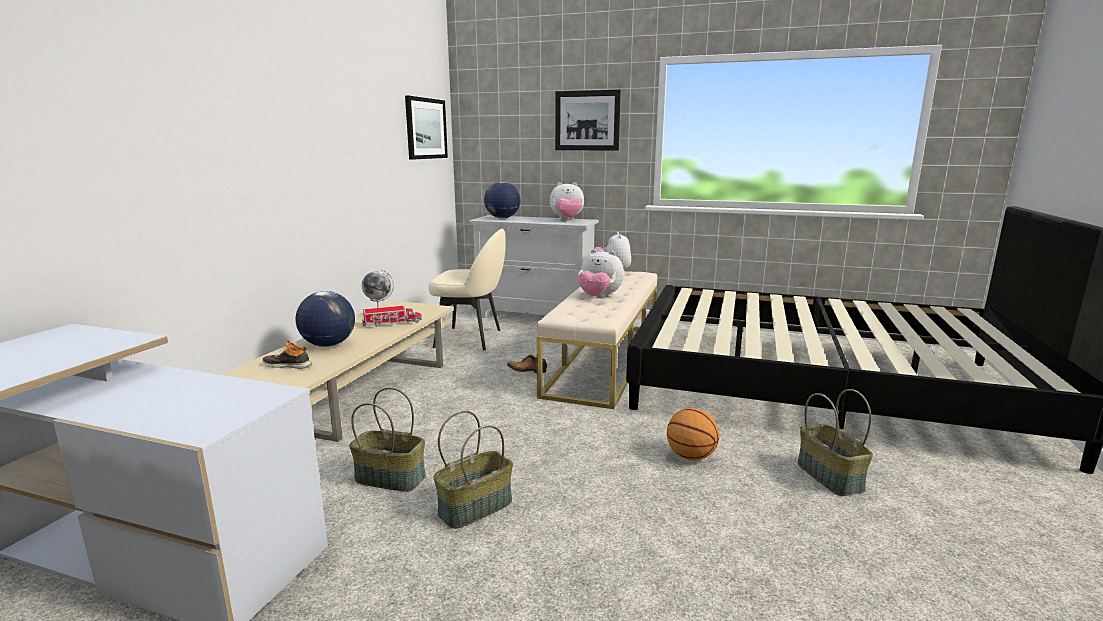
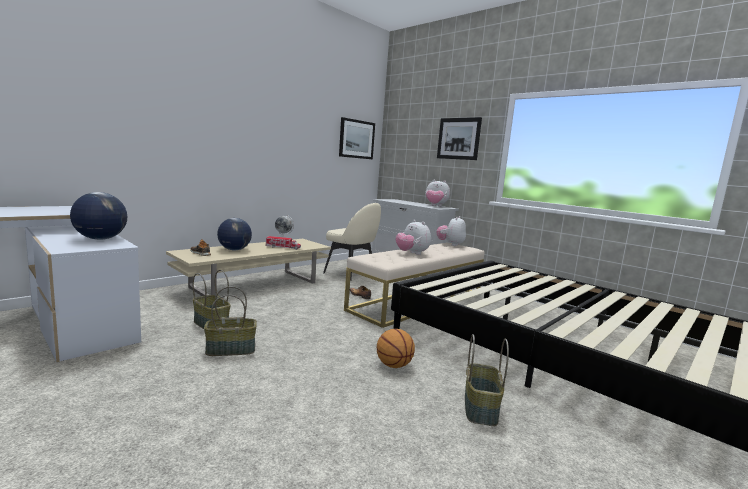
camera: 25 degrees right, 5 degrees down
(502, 218) = (397, 200): globe -> globe (100, 239)

